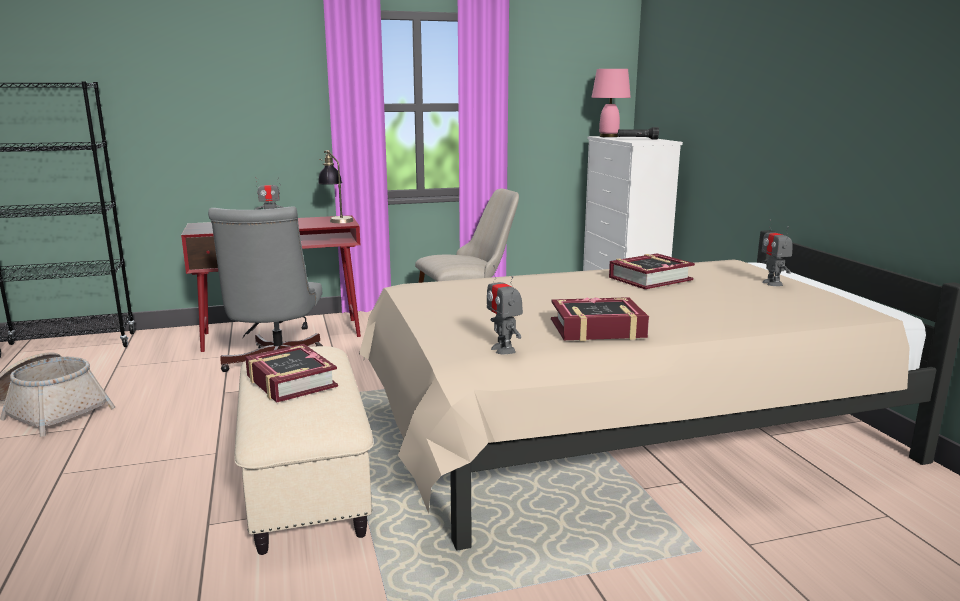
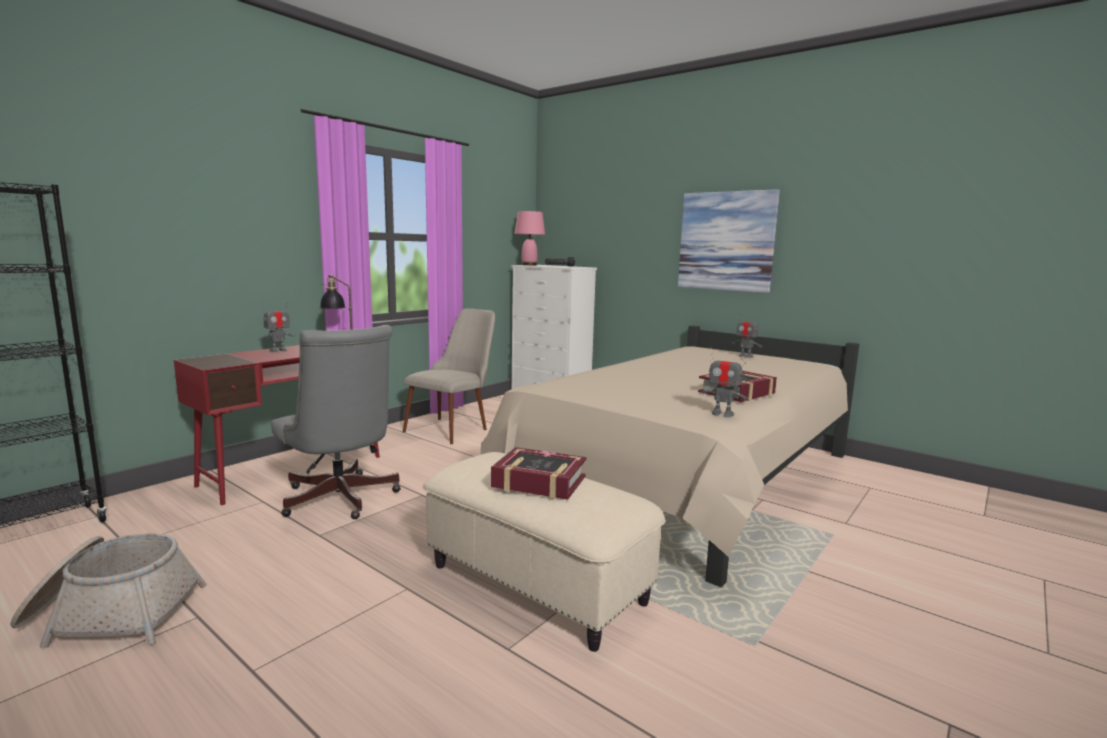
camera: 35 degrees left, 5 degrees down
(650, 279) = (680, 361): book -> none
(817, 109) = (726, 241): none -> picture

